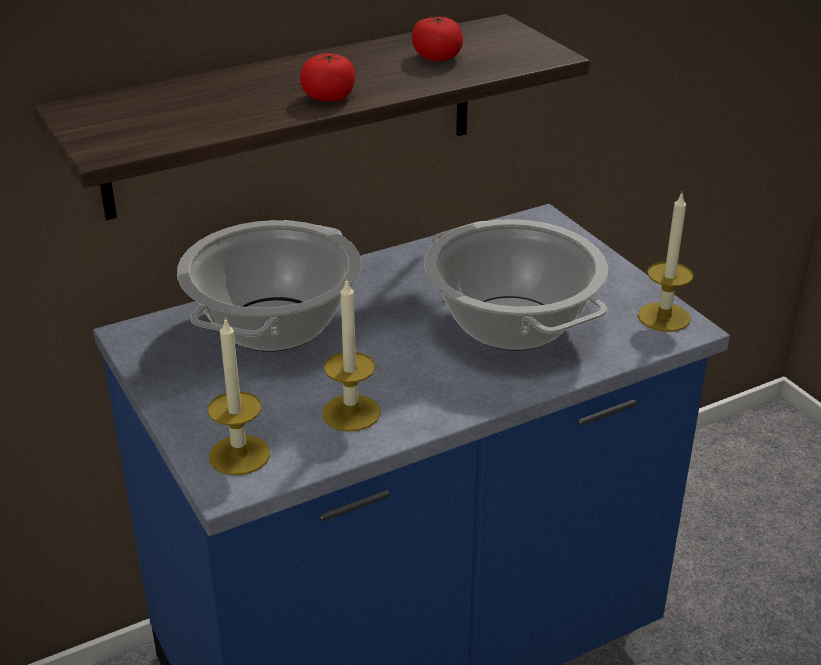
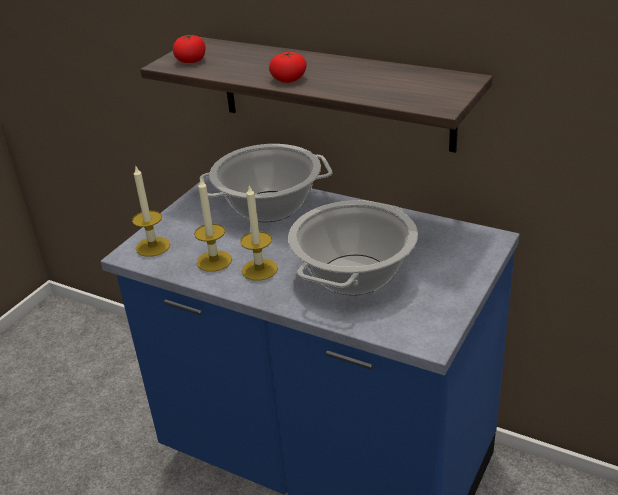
camera: 60 degrees right, 0 degrees up
(437, 57) = (385, 82): tomato -> tomato (191, 60)
(664, 317) = (431, 328): candle -> candle (259, 269)

